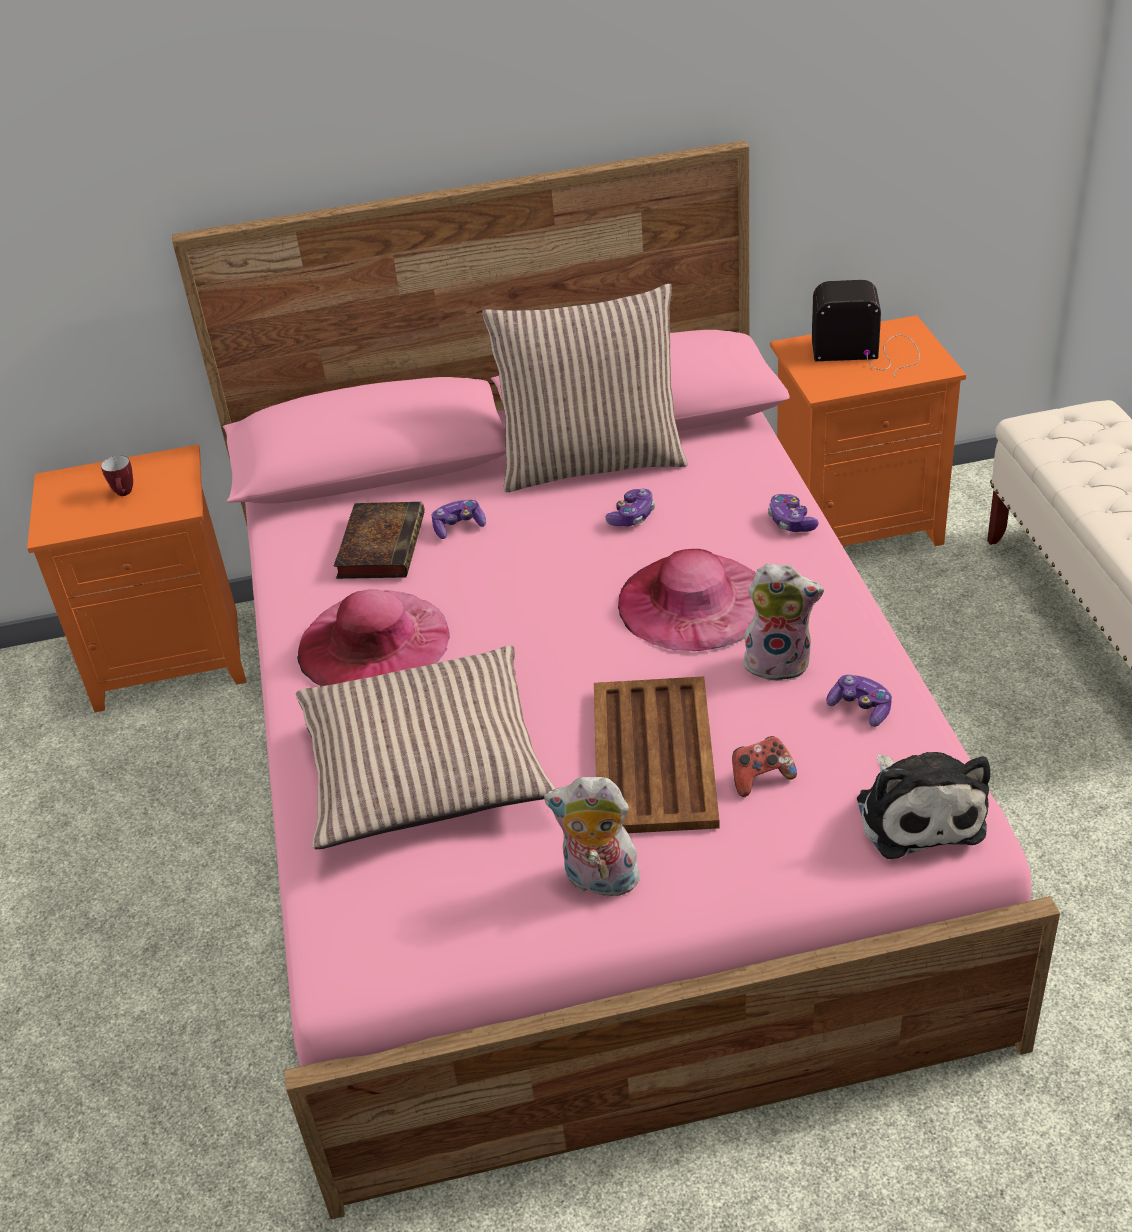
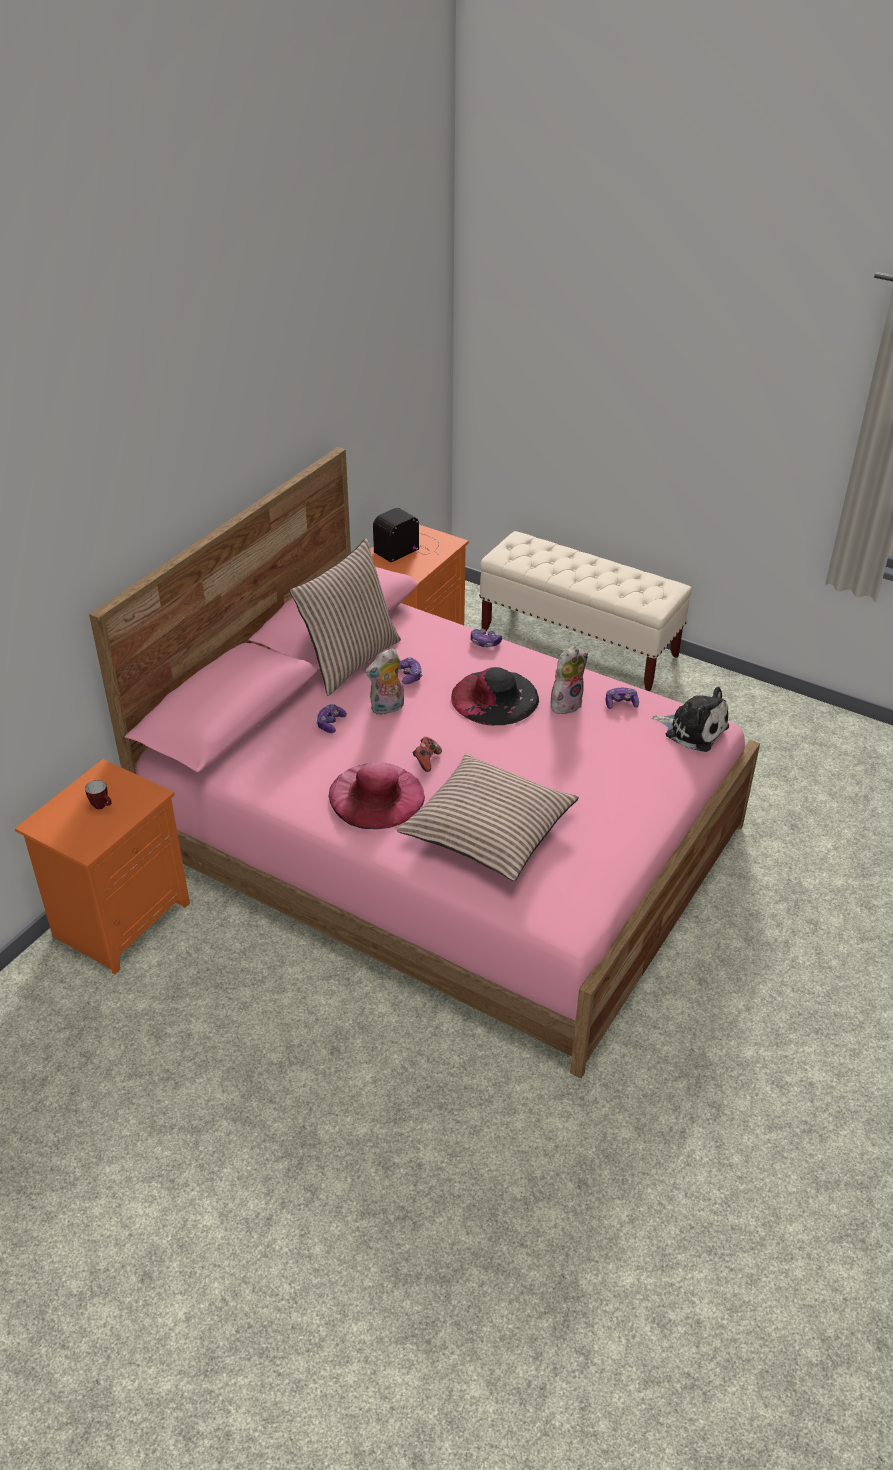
camera: 50 degrees left, 0 degrees up
(381, 544) = (303, 752): book -> none
(598, 881) = (621, 826): plush toy -> plush toy (387, 708)
(654, 754) = (571, 767): brown tray -> none
(693, 601) = (495, 697): pink hat -> black hat
(760, 778) = (623, 751): game controller -> game controller (426, 760)

